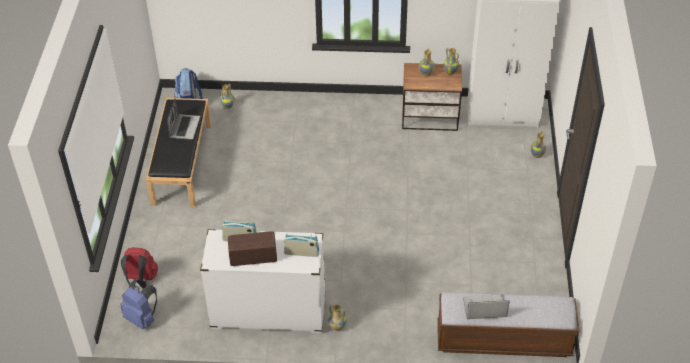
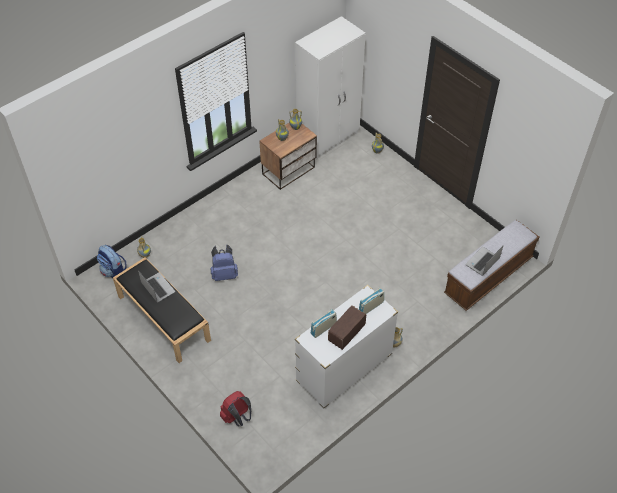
camera: 45 degrees left, 5 degrees up
(142, 318) = (270, 440): blue backpack -> blue backpack (224, 274)

